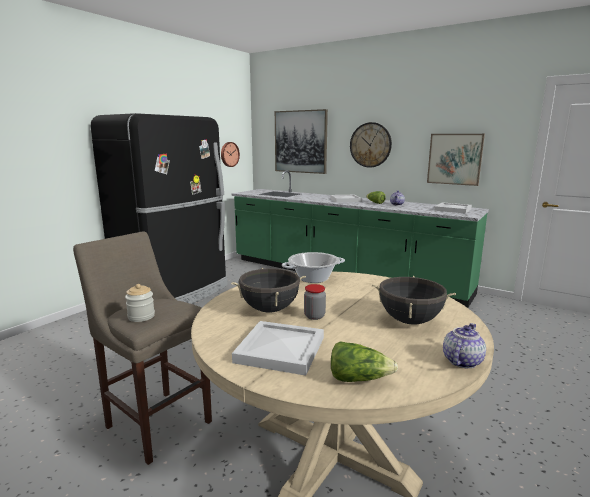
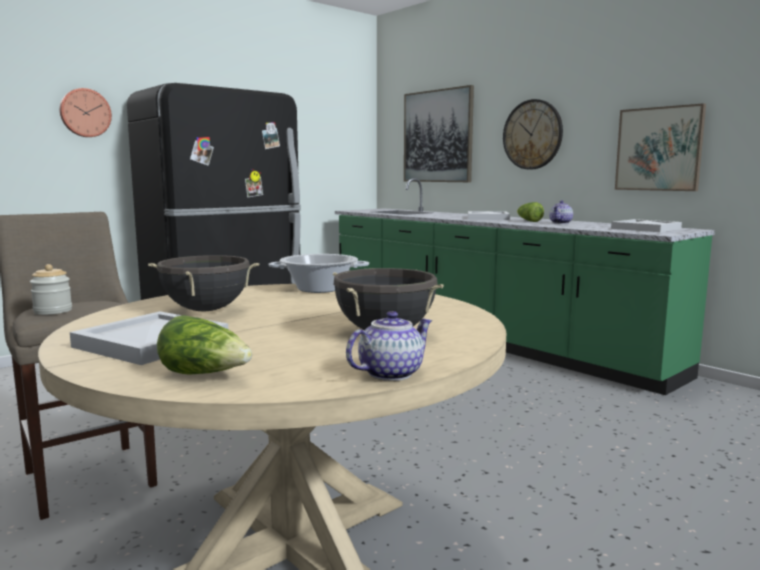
camera: 15 degrees right, 5 degrees down
(229, 154) = (337, 156): wall clock -> wall clock (85, 113)
(314, 316) = (255, 319): jar -> none

